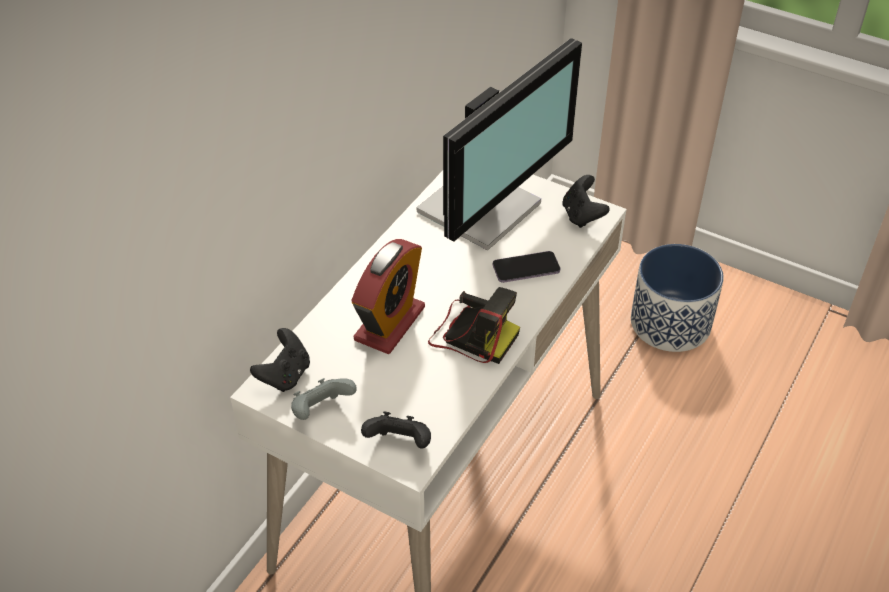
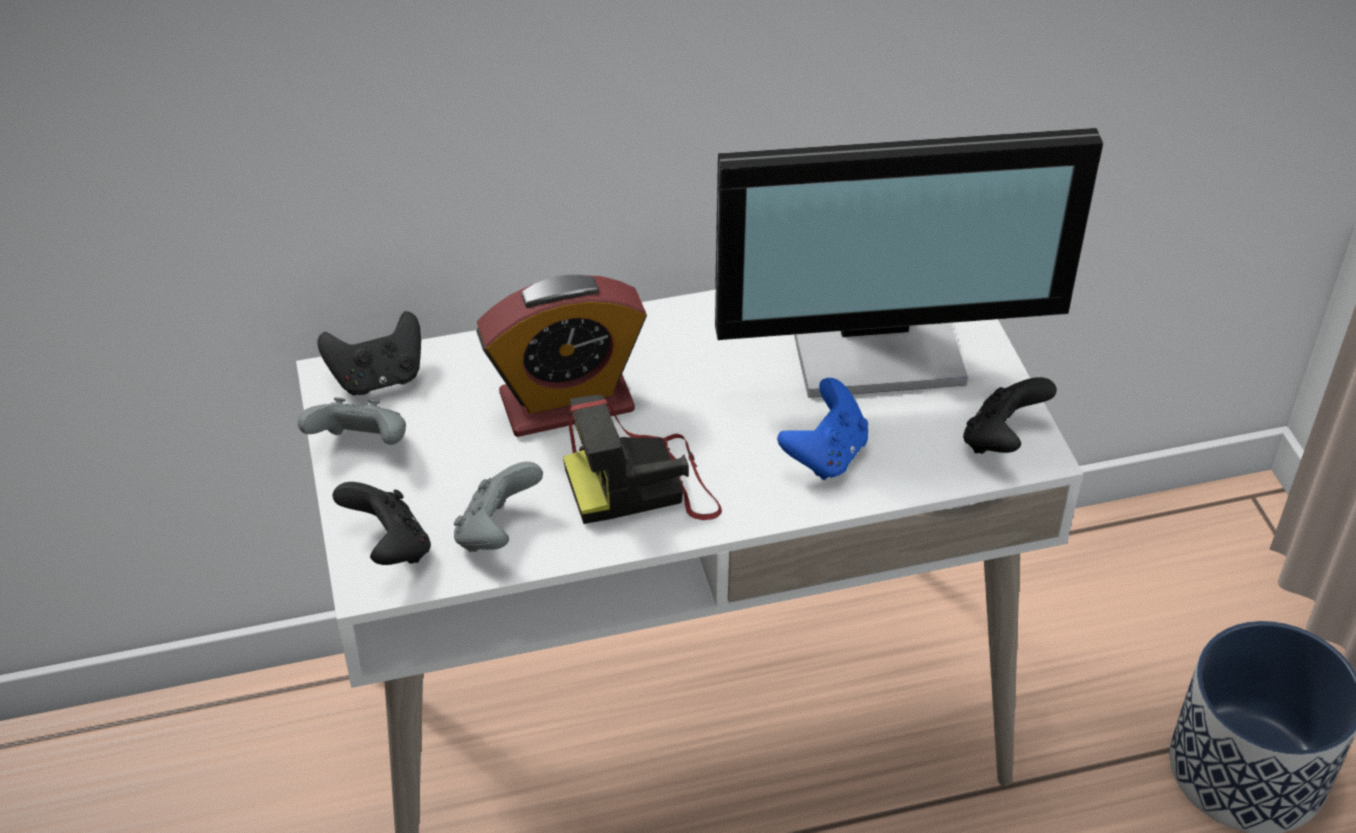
camera: 45 degrees right, 0 degrees up
(437, 400) = (497, 532): none -> grey game controller
(472, 334) = (643, 486): camera -> camera turned 90 degrees clockwise
(526, 268) = (825, 455): phone -> blue game controller

